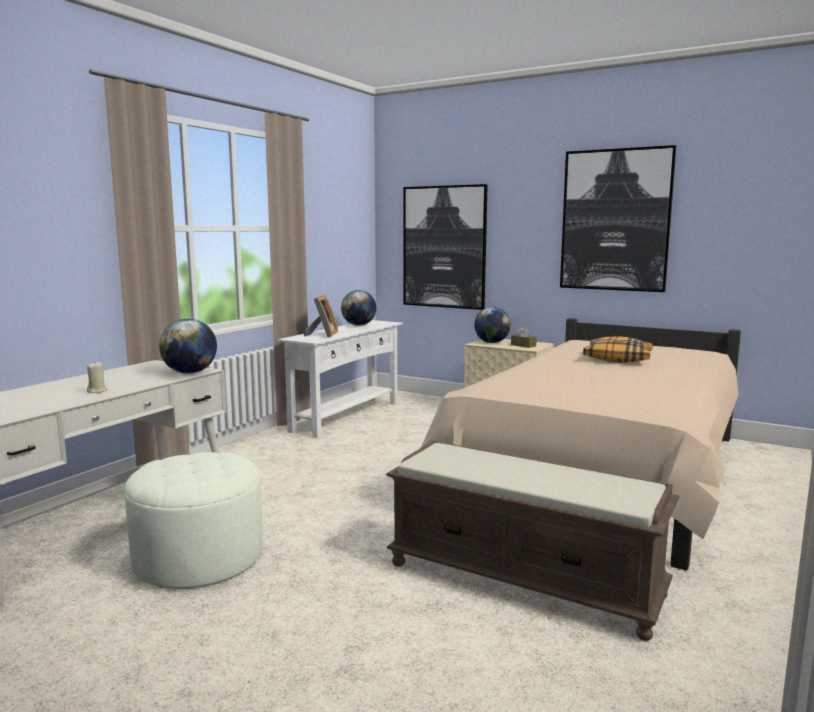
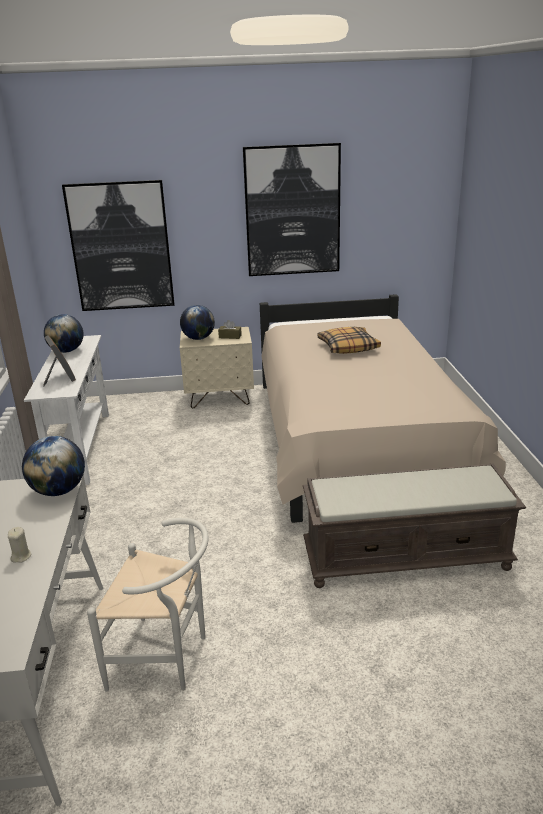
camera: 35 degrees left, 15 degrees up
(199, 557) = (166, 658): white ottoman -> white chair

